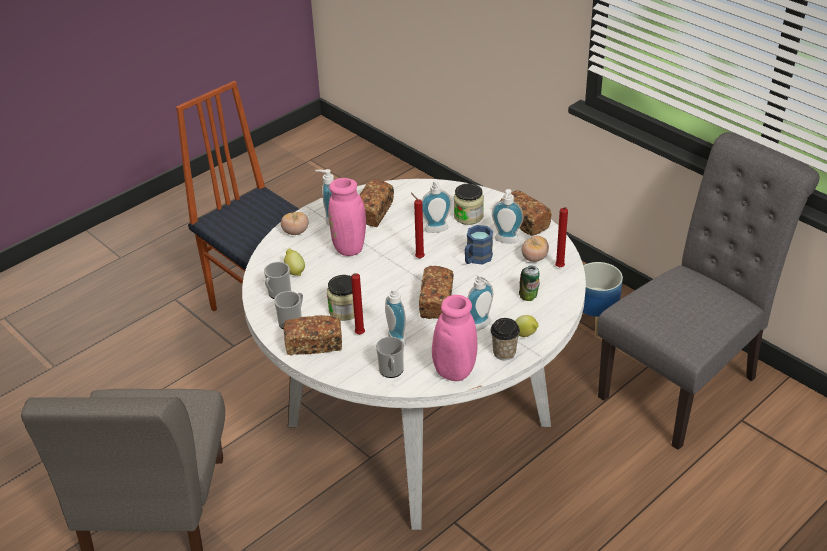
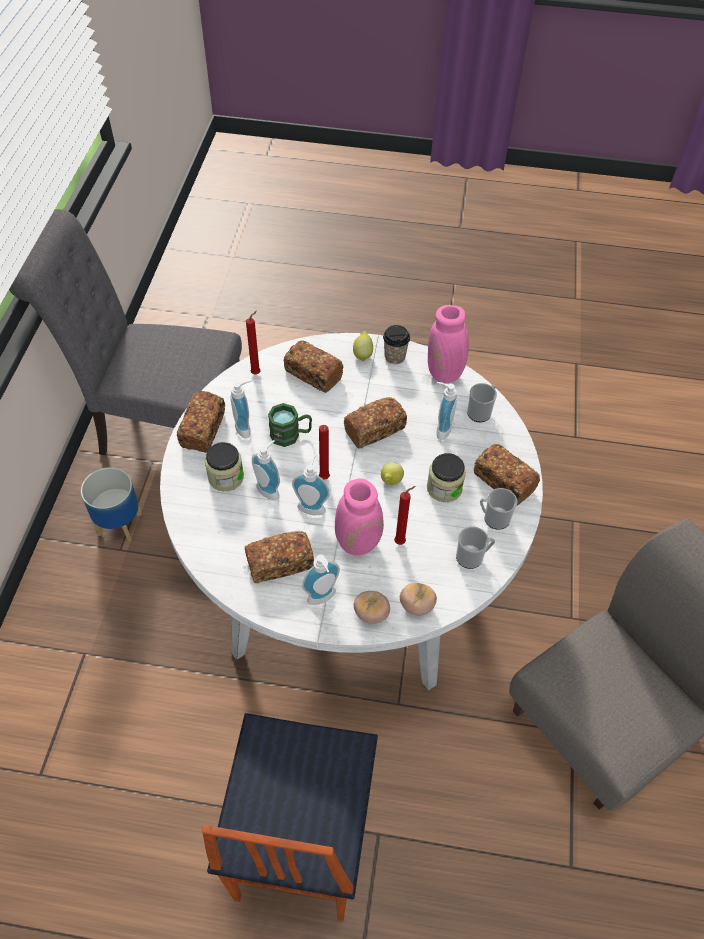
camera: 130 degrees left, 15 degrees up
(294, 271) = (430, 567): lemon -> lemon (390, 482)
(359, 335) = (463, 457): red candle -> red candle (401, 541)
(476, 259) = (291, 435): blue mug -> green mug
(481, 326) = (377, 385): soap dispenser -> soap dispenser (312, 506)
(529, 296) = (313, 374): can -> bread
(534, 258) = (256, 395): tomato -> tomato (416, 606)

